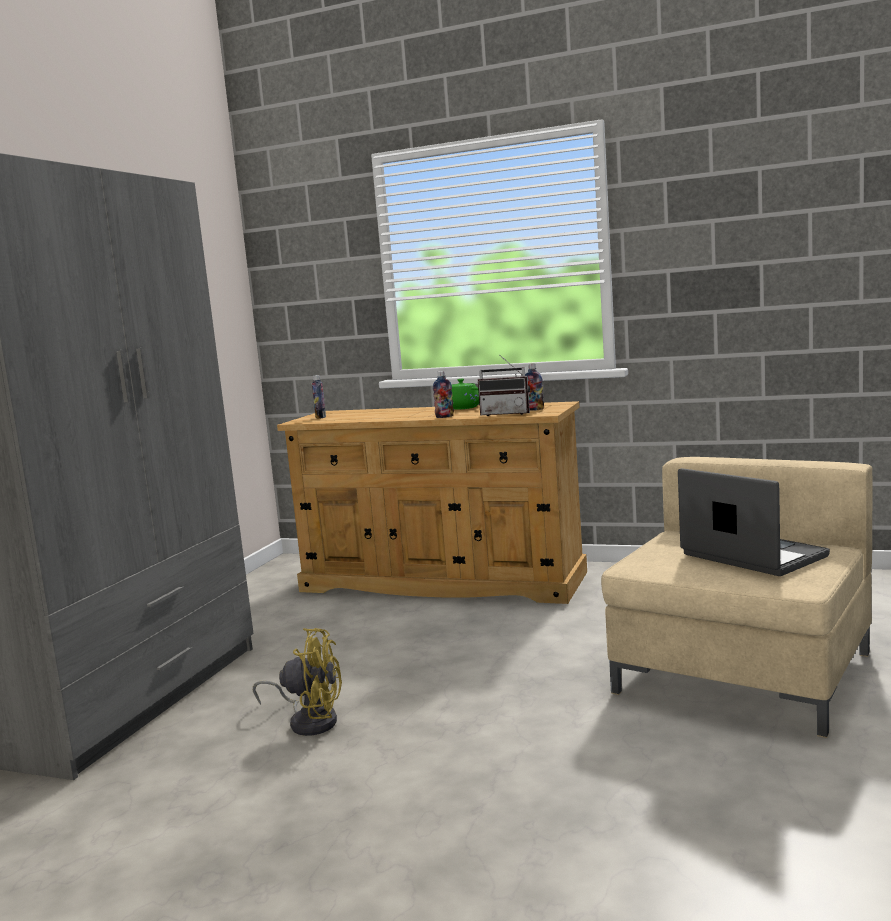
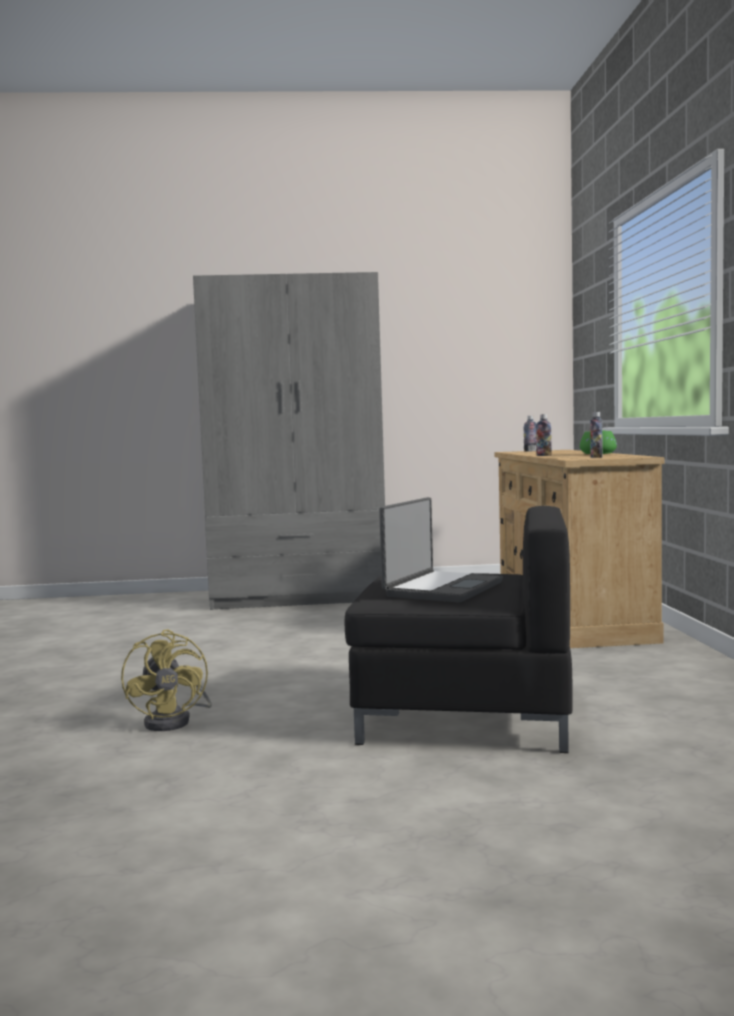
camera: 65 degrees right, 5 degrees down
(309, 721) = (296, 628): yellow fan -> yellow fan (175, 721)
(506, 414) = (567, 457): radio -> none
(740, 674) = (464, 711): beige armchair -> black armchair

